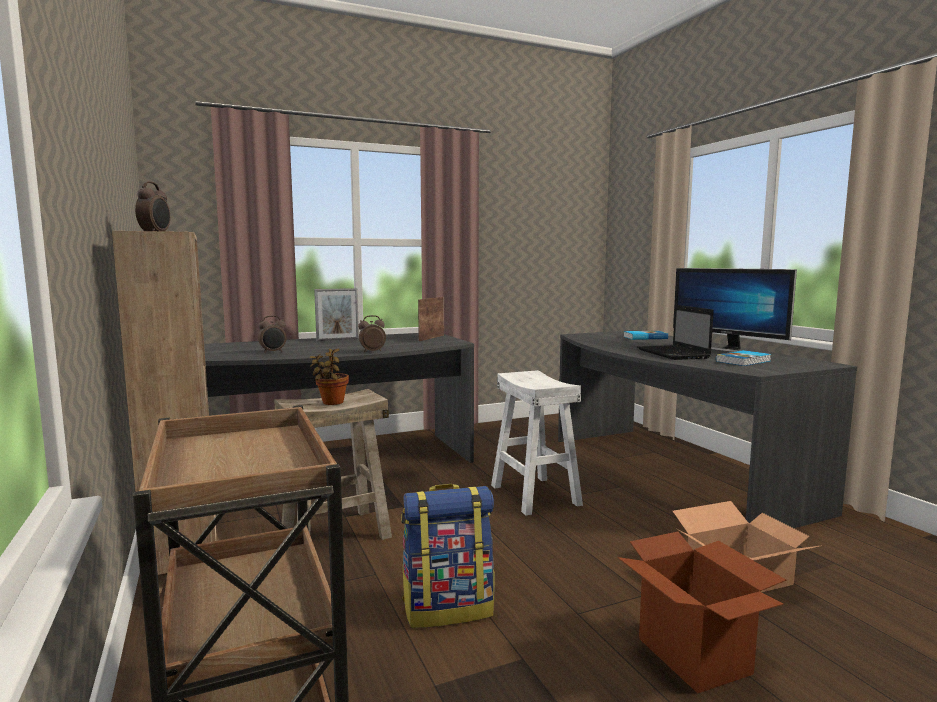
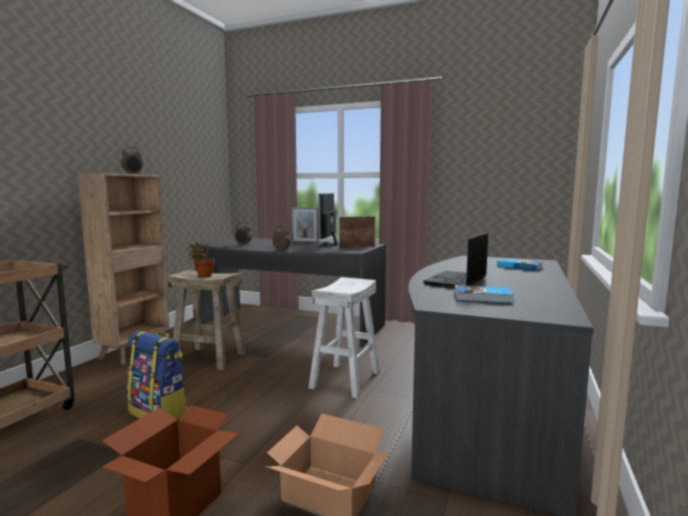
camera: 45 degrees right, 0 degrees up
(727, 349) = (537, 287): monitor -> monitor (328, 245)

